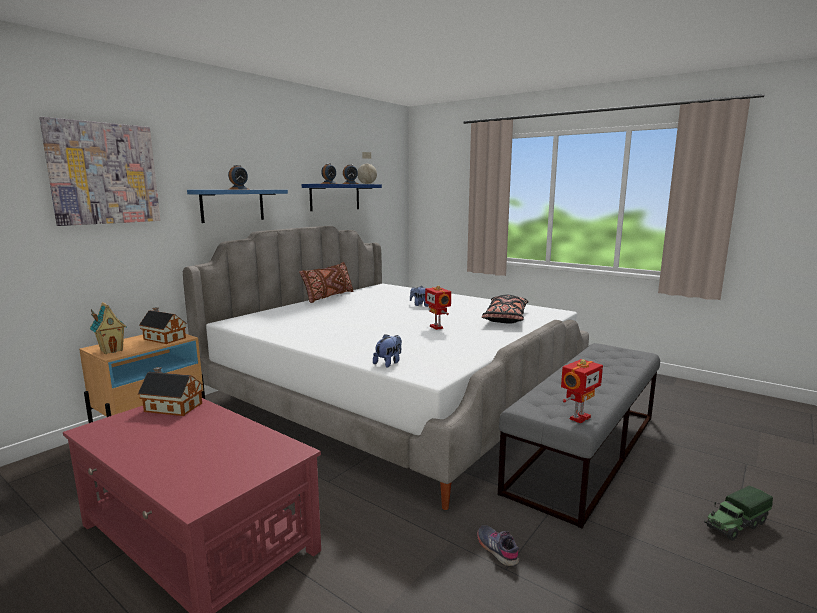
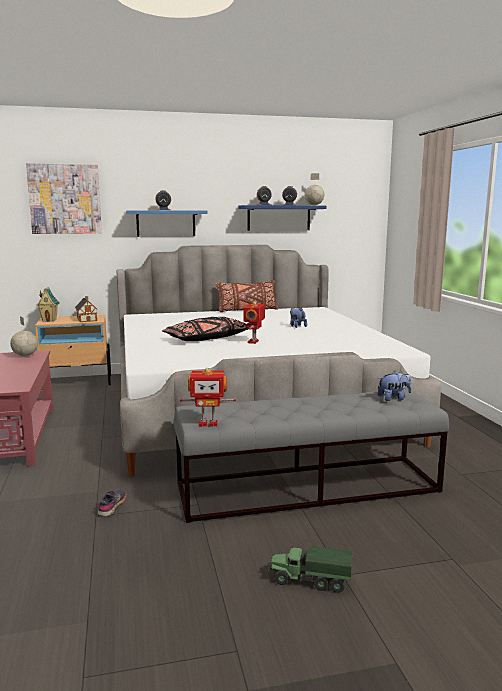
camera: 40 degrees right, 0 degrees up
(172, 407) = (25, 355): toy house -> globe
(389, 363) = (147, 354): plush toy -> plush toy (394, 398)
(505, 318) = (334, 346): black pillow -> black pillow (207, 338)

